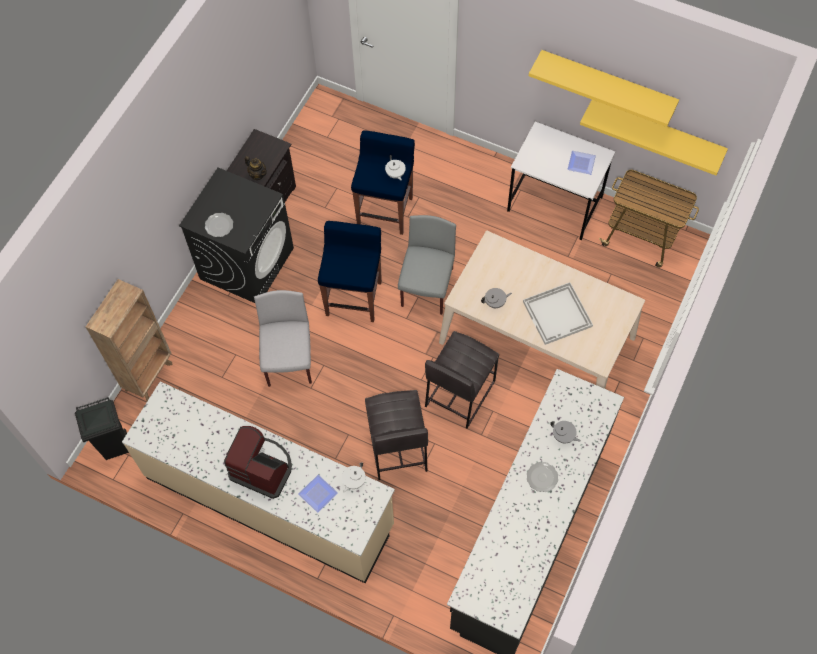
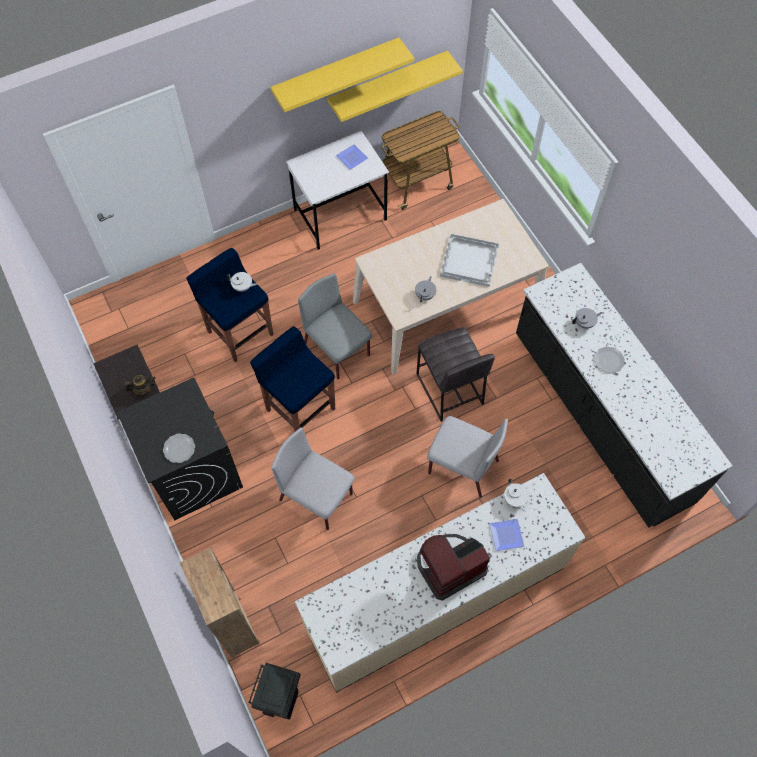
camera: 55 degrees left, 0 degrees up
(397, 448) = (462, 466): grey stool -> grey chair

